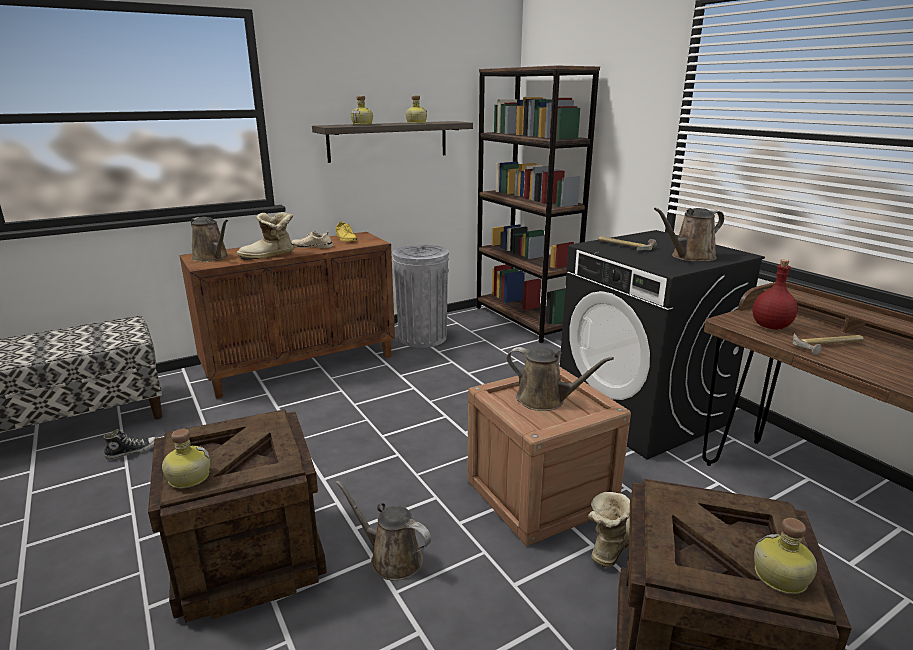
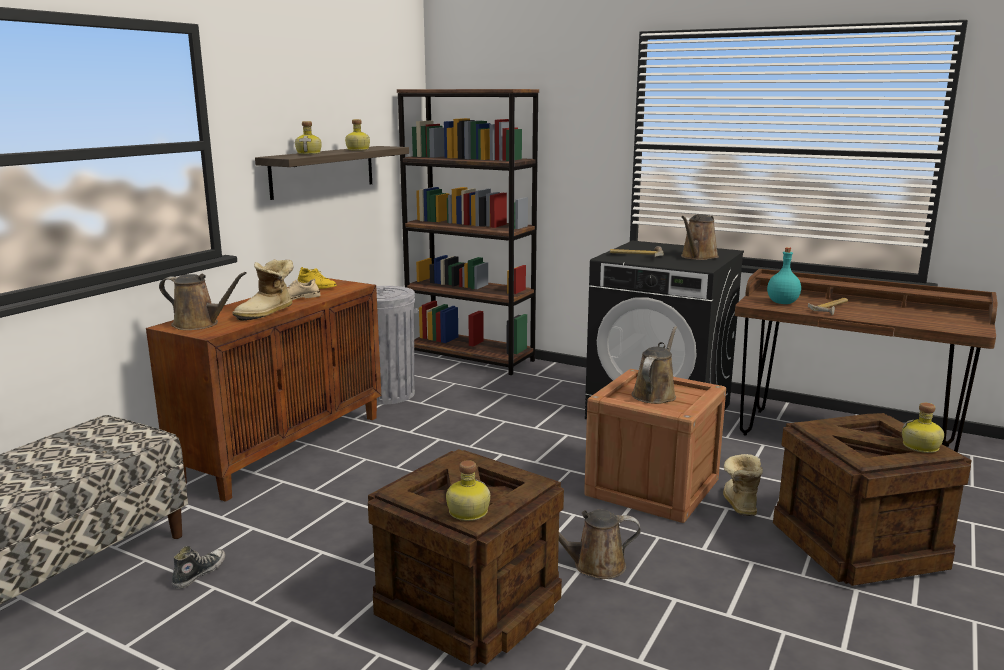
camera: 30 degrees left, 5 degrees down
(545, 400) = (655, 394): brown watering can -> brown watering can turned 60 degrees counterclockwise
(770, 326) = (782, 302): red bottle -> turquoise bottle

